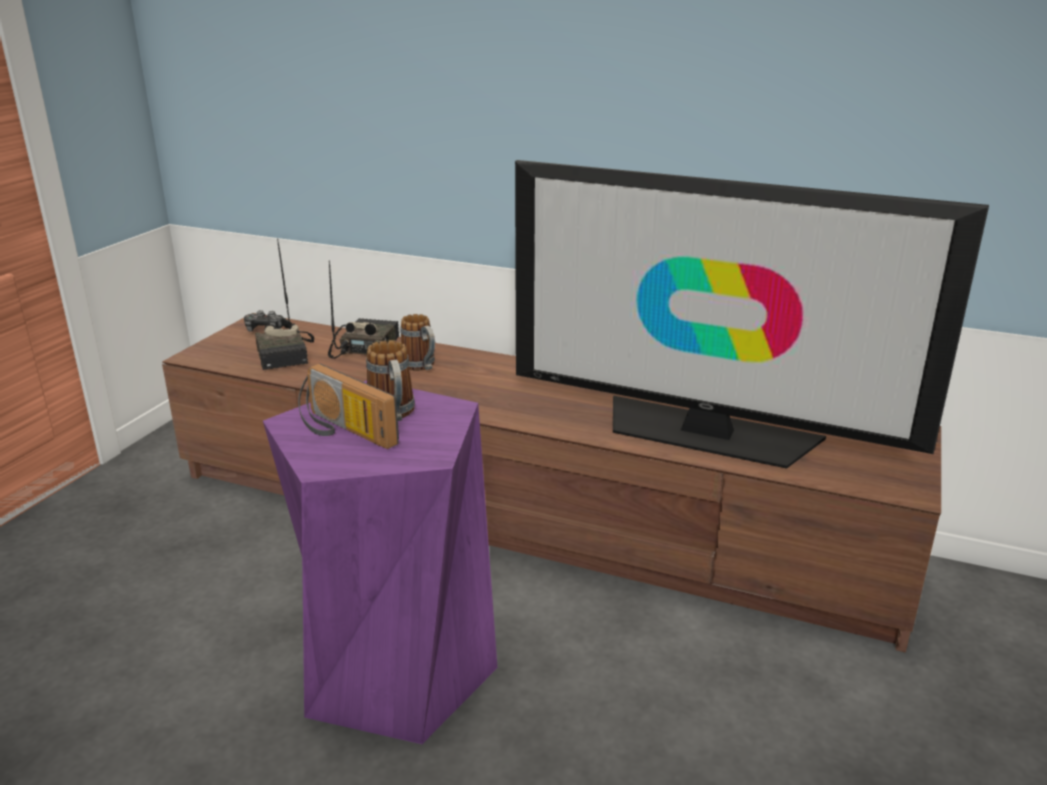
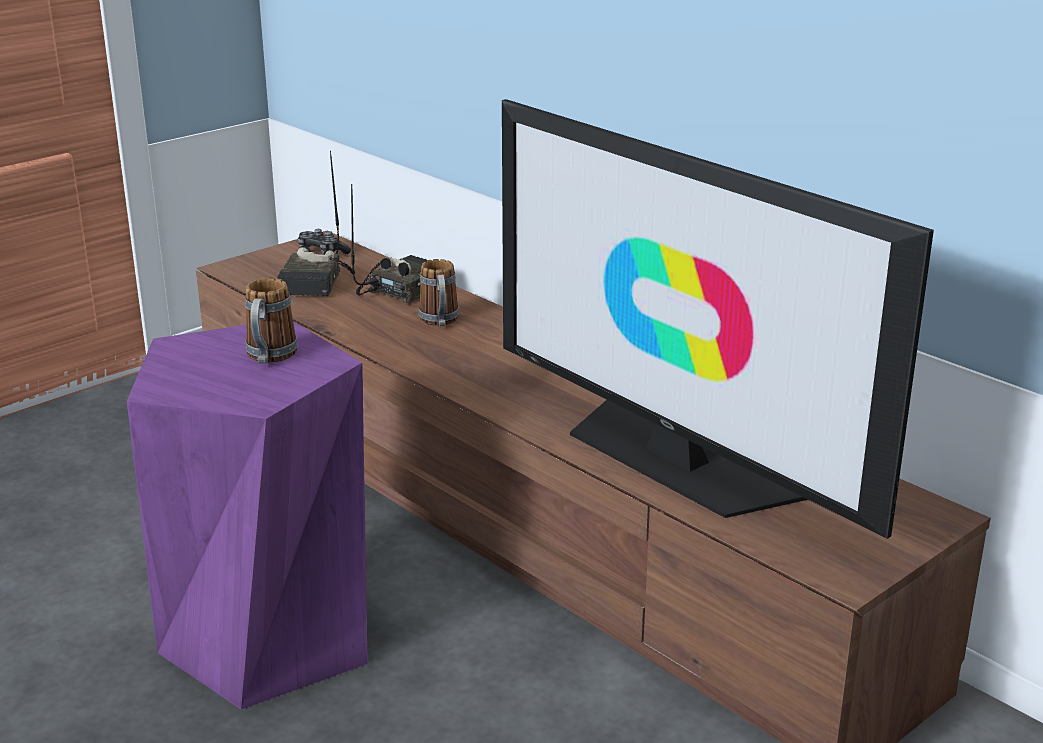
camera: 25 degrees right, 0 degrees up
(342, 431) = (208, 363): radio -> none

